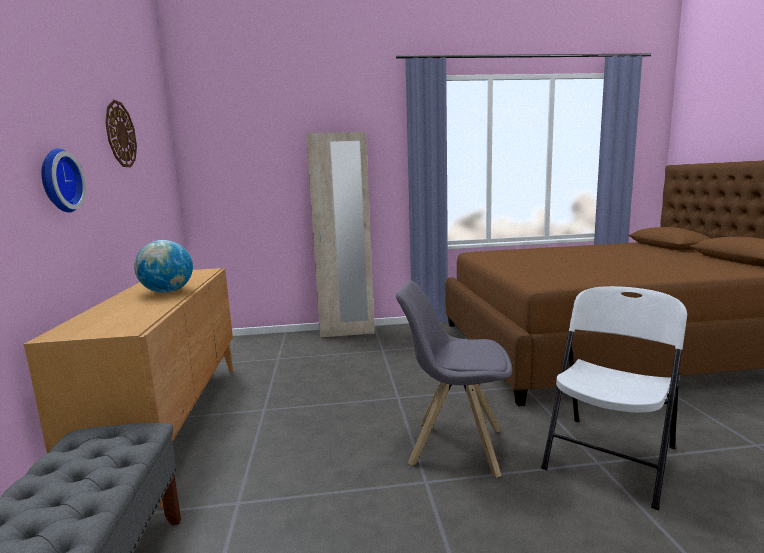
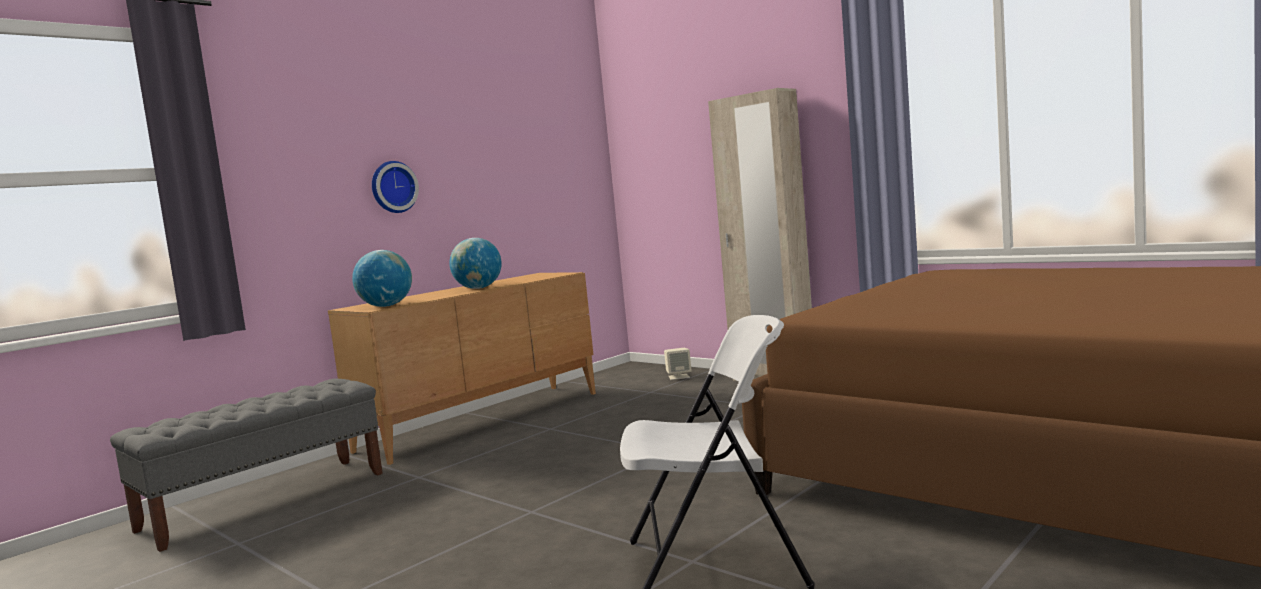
camera: 50 degrees right, 5 degrees down
(120, 134) = (494, 135): wall clock -> none
(128, 325) = (386, 306): none -> globe
(273, 343) = (679, 377): none -> beige speaker
(455, 447) = (609, 501): grey chair -> none

